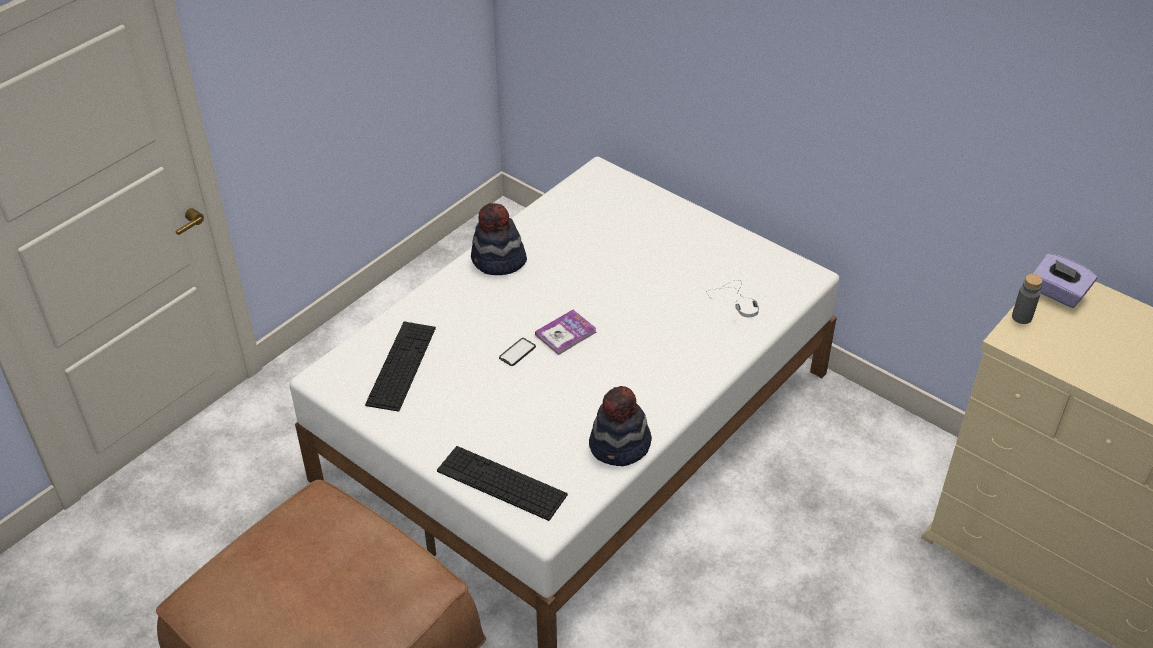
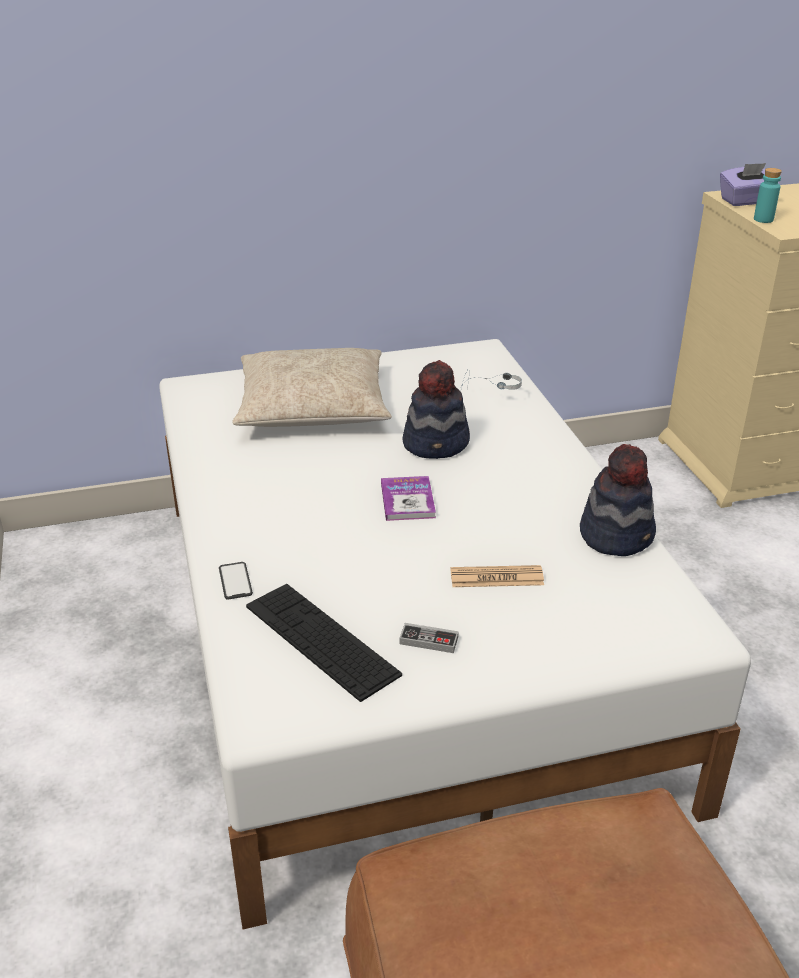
camera: 55 degrees left, 10 degrees down
(436, 408) = (428, 640): none -> game controller
(498, 261) = (234, 497): hat -> hat (437, 443)
(501, 483) = (605, 640): keyboard -> none
(517, 352) = (400, 543): phone -> phone (235, 581)
(520, 410) = (496, 578): none -> newspaper
(633, 236) = (312, 406): none -> beige pillow
(1021, 317) = (763, 219): grey bottle -> turquoise bottle

